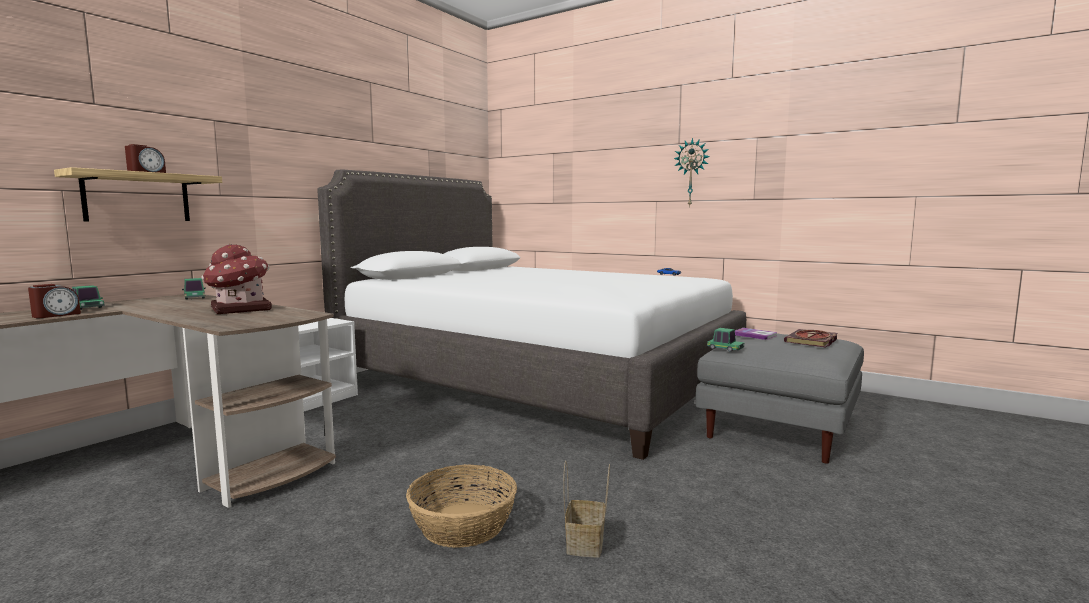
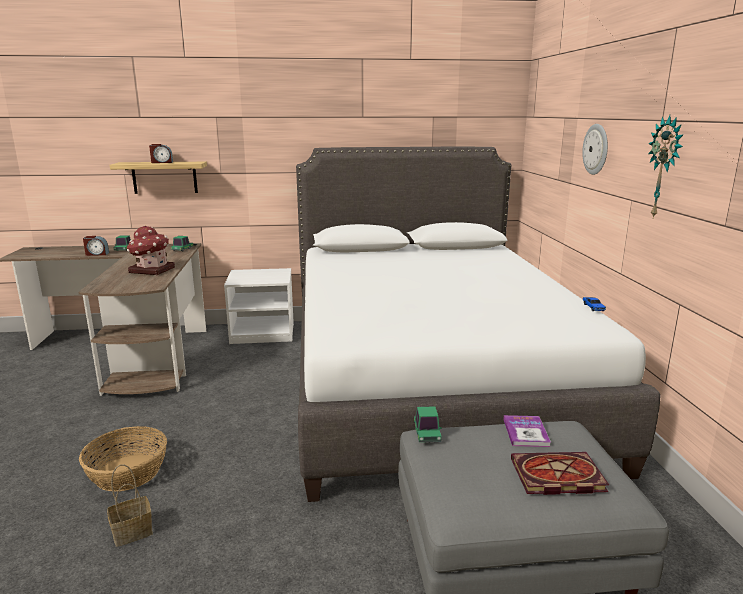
camera: 50 degrees right, 10 degrees up
(606, 171) = (596, 149): none -> wall clock

